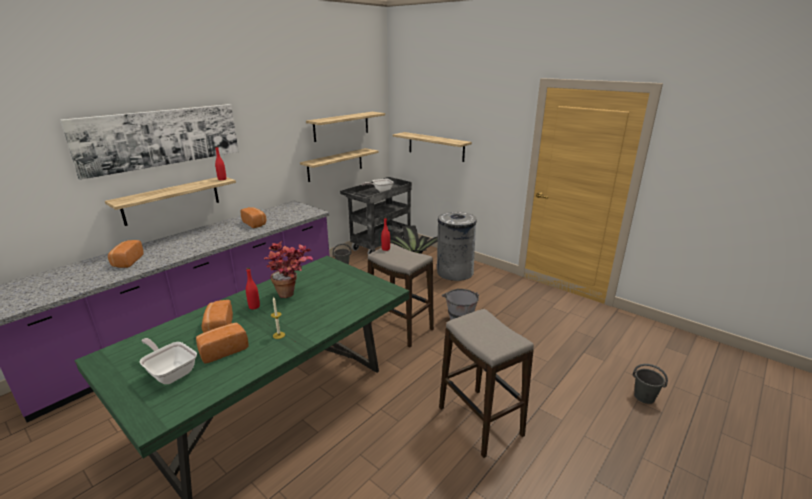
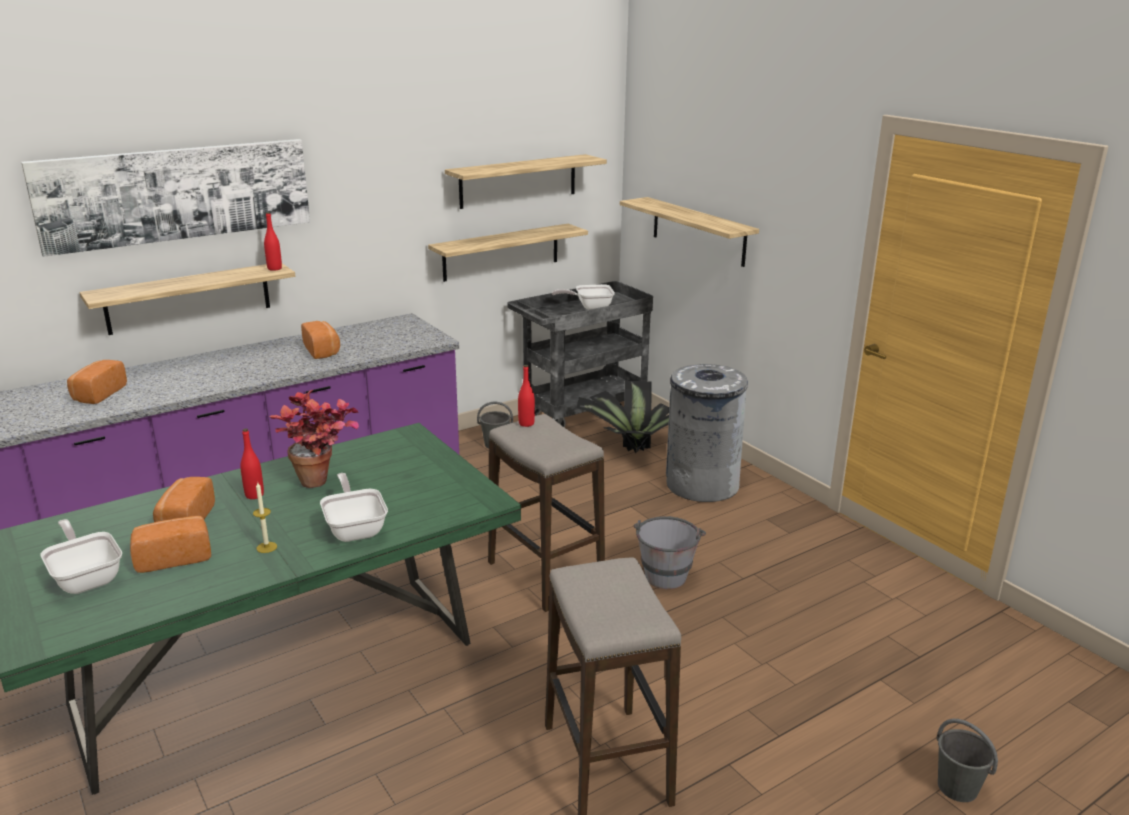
camera: 15 degrees right, 0 degrees up
(325, 316) = (355, 528): none -> frying pan

